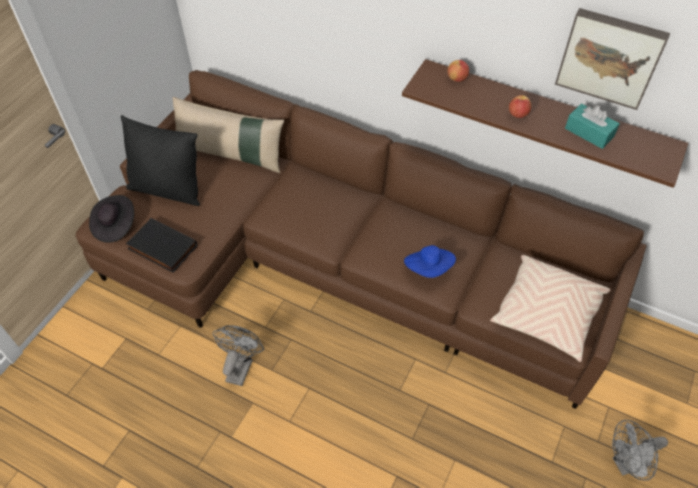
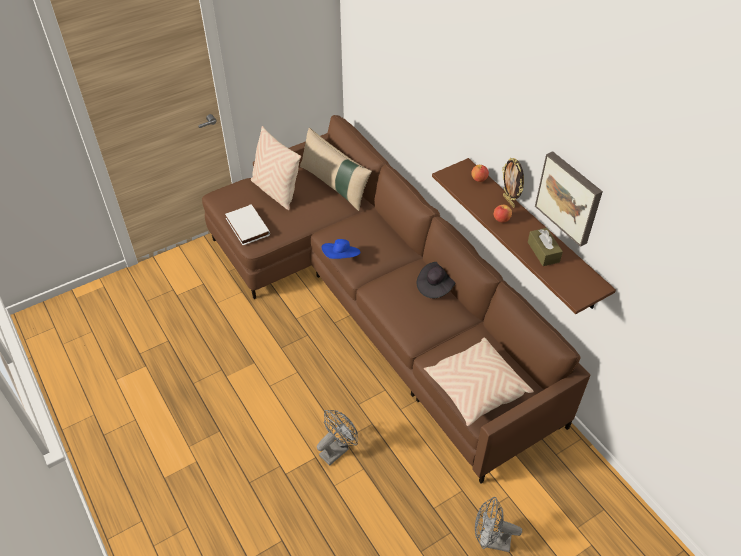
camera: 30 degrees right, 5 degrees down
(115, 226) = (228, 201): black hat -> black hat (435, 286)
(161, 248) = (246, 227): black book -> white book
(167, 190) = (276, 192): black pillow -> beige pillow
(240, 366) = (262, 335): grey fan -> grey fan (337, 449)
(429, 268) = (413, 318): blue hat -> blue hat (341, 257)
(508, 91) = (509, 201): none -> picture frame
(589, 132) = (543, 252): turquoise tissue box -> brown tissue box

